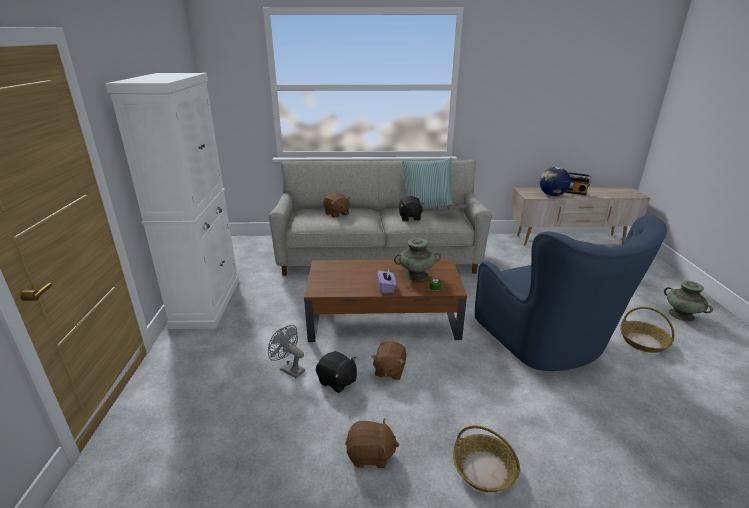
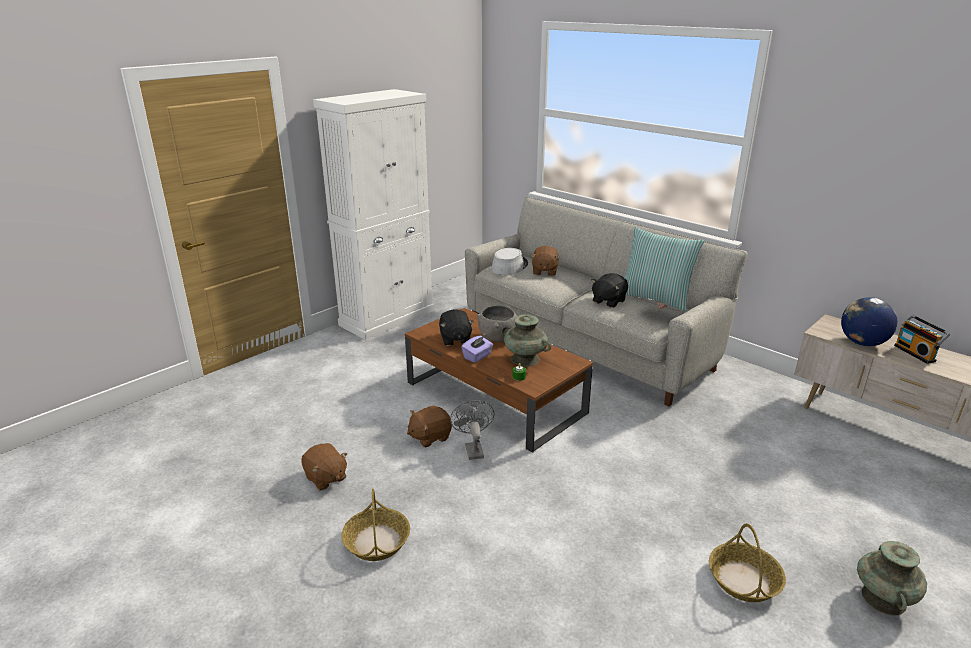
camera: 45 degrees right, 0 degrees up
(289, 369) = (365, 394): grey fan -> grey fan (473, 449)
(309, 218) = (509, 266): none -> grey hat
(337, 381) = (382, 421): black plush toy -> black plush toy (455, 339)
(374, 270) = (497, 338): none -> grey bowl
(546, 344) = (613, 507): blue armchair -> none

